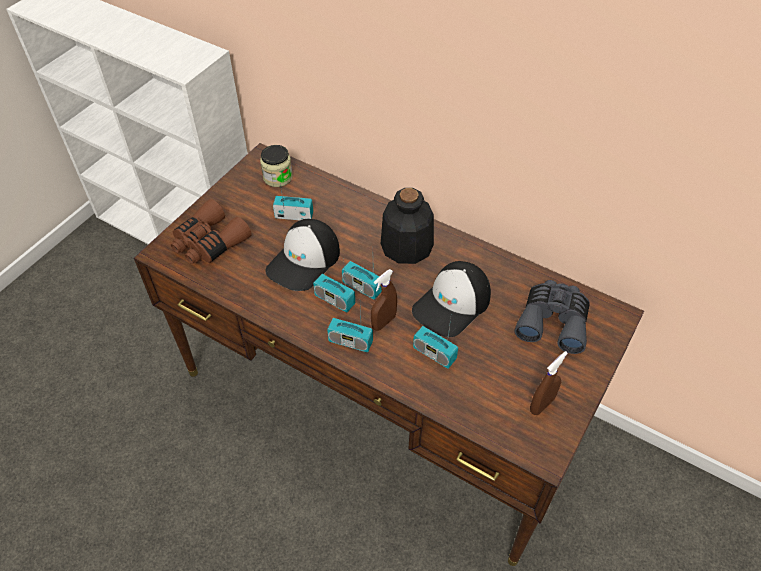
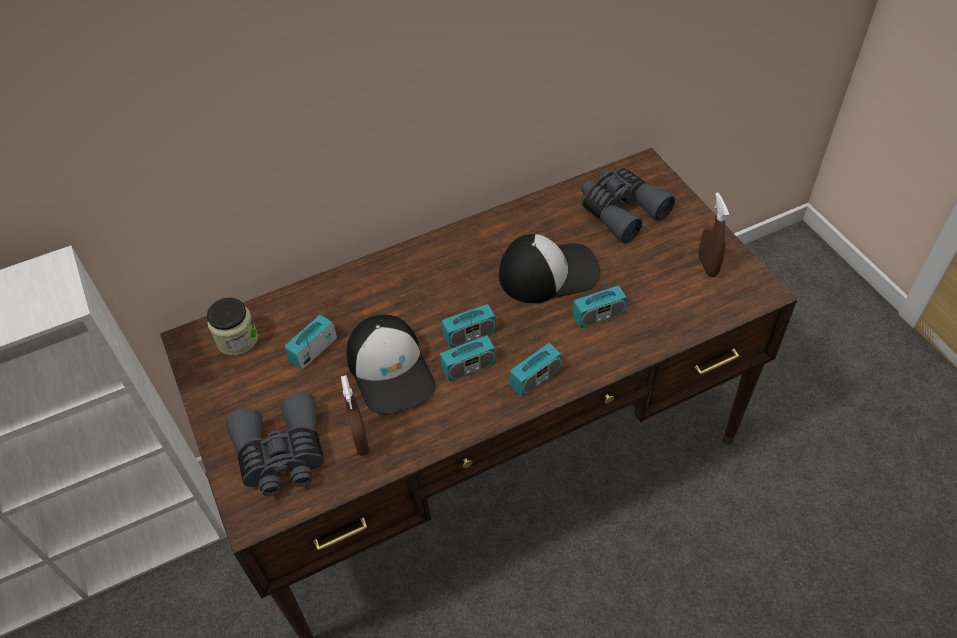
camera: 55 degrees left, 0 degrees up
(209, 243) = (282, 455): brown binoculars -> grey binoculars
(383, 322) = (530, 338): brown spray bottle -> brown spray bottle (361, 441)
(406, 246) = (443, 272): bottle -> none
(452, 304) = (548, 272): cap -> cap turned 90 degrees counterclockwise

